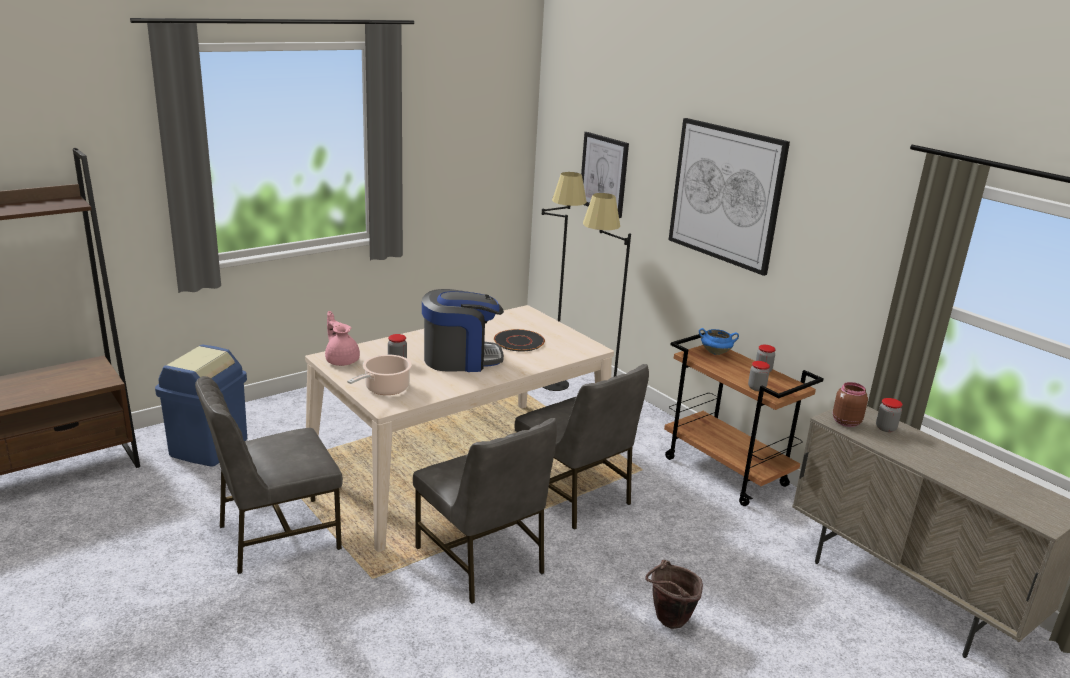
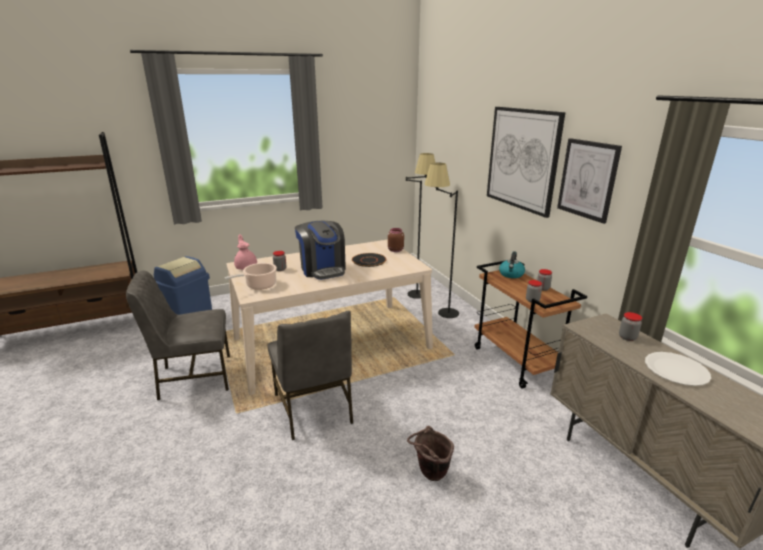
camera: 15 degrees right, 0 degrees up
(460, 359) = (322, 269): coffee machine -> coffee machine turned 60 degrees clockwise
(574, 496) = (398, 369): grey chair -> none
(604, 174) = (451, 154): picture -> picture (587, 179)
(716, 352) = (511, 274): blue cooking pot -> kettle
(845, 422) = (592, 330): brown jar -> brown jar (395, 250)
(944, 461) = (676, 370): none -> white plate

